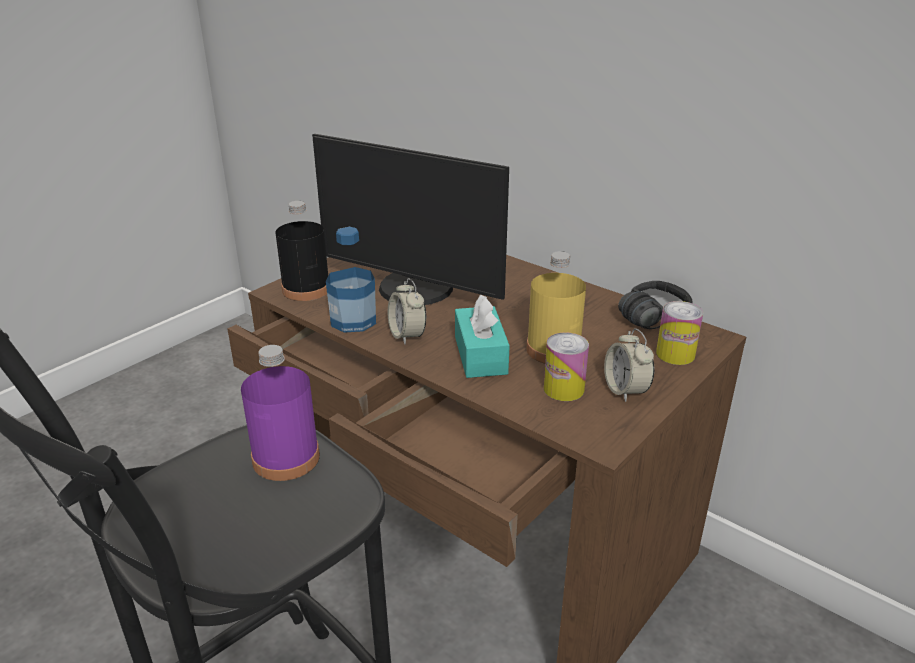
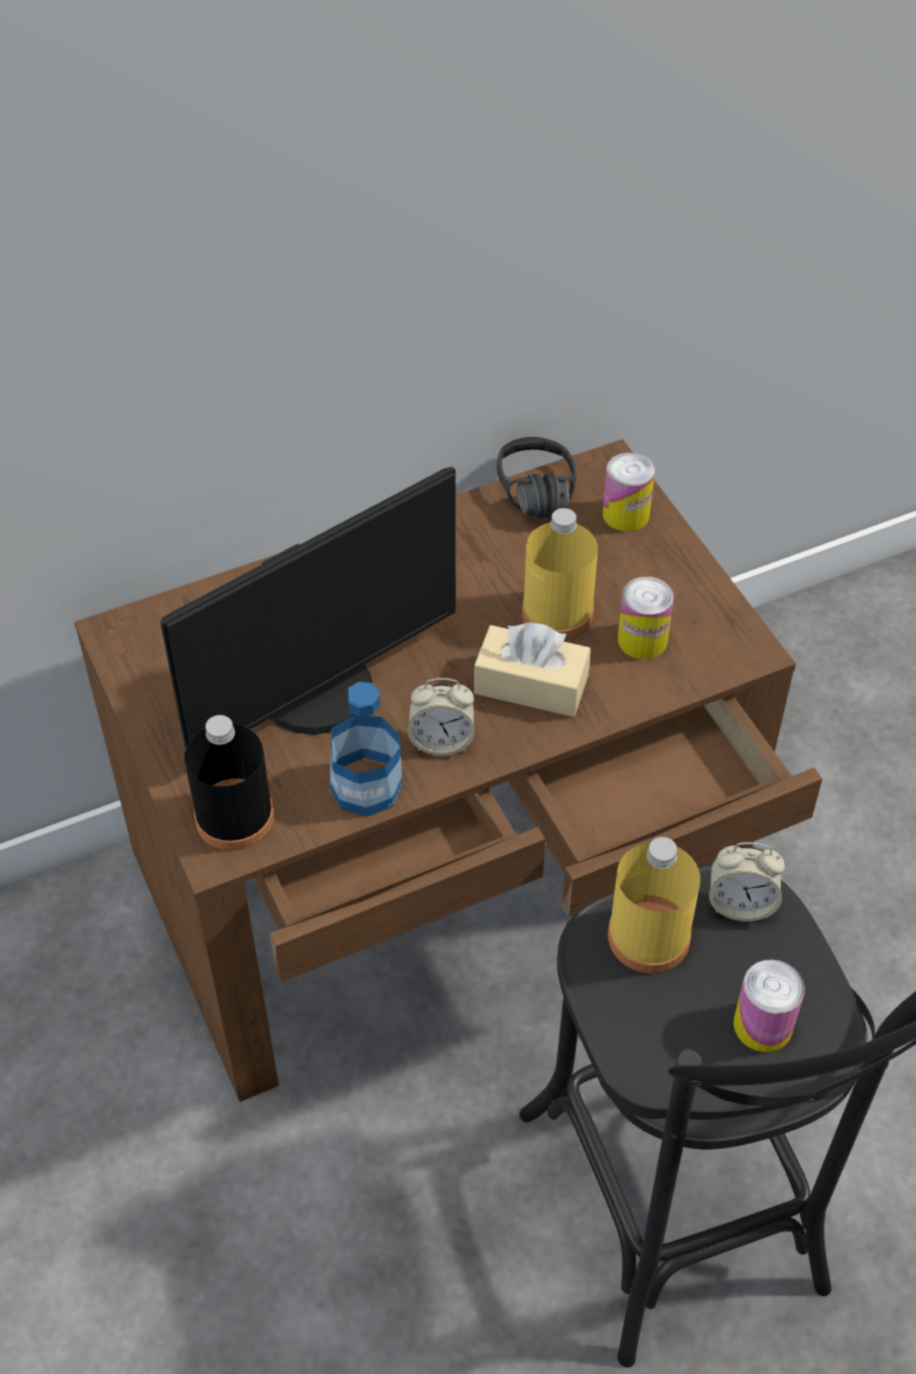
camera: 65 degrees left, 20 degrees up
(222, 540) = (763, 1025): none -> can
(286, 458) = (648, 937): purple bottle -> yellow bottle
(480, 355) = (531, 685): turquoise tissue box -> beige tissue box
(625, 390) = (672, 590): alarm clock -> alarm clock (740, 904)

